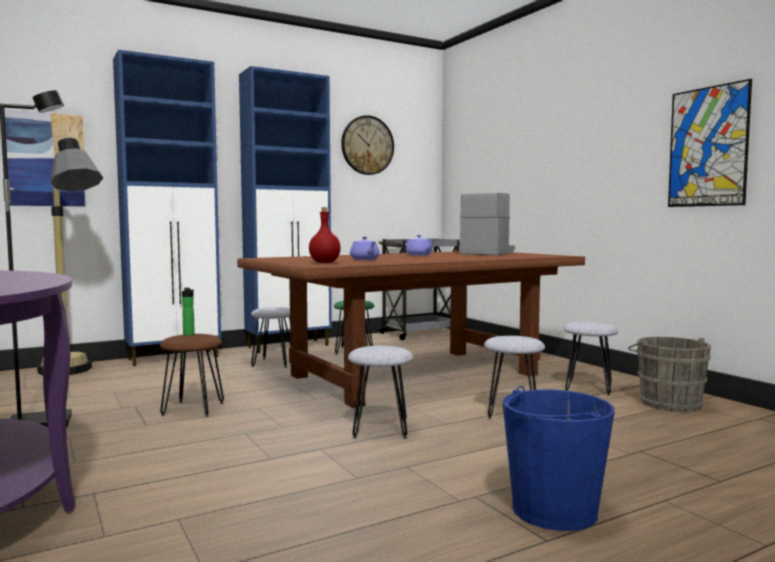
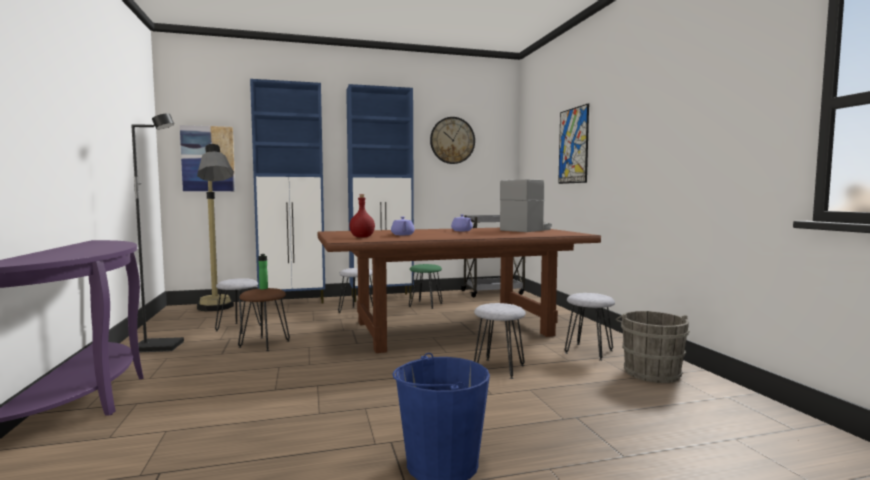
camera: 15 degrees right, 0 degrees up
(380, 429) = (377, 374): grey stool -> grey stool (238, 328)
(708, 147) = (701, 137): picture -> picture (573, 145)

